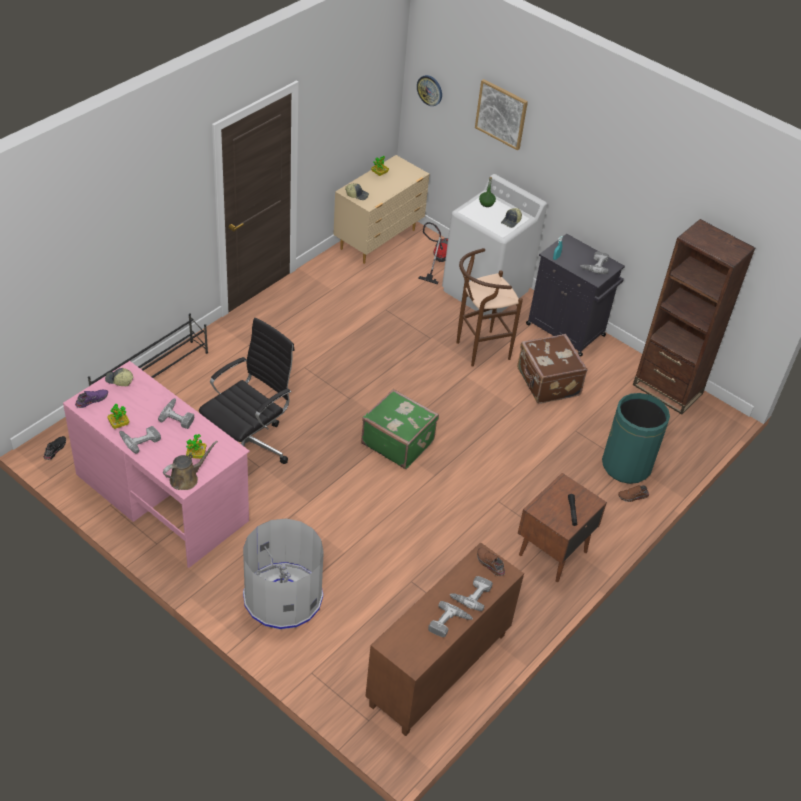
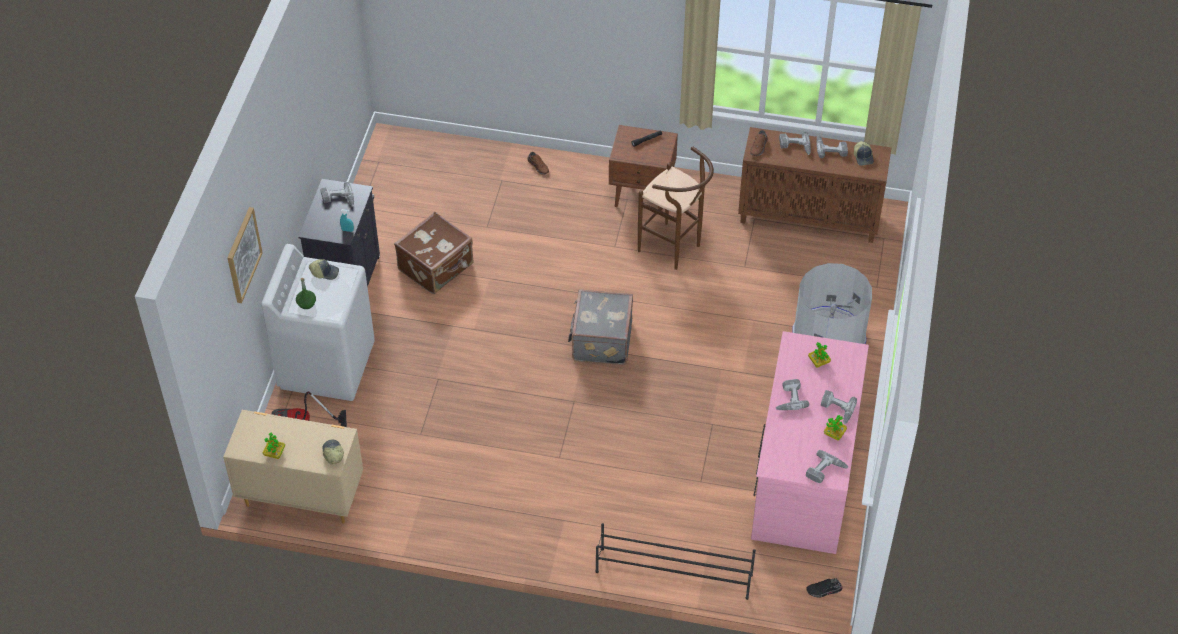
camera: 115 degrees left, 5 degrees up
(91, 400) = (826, 471): purple shoe -> power drill
(119, 380) = (786, 466): cap -> cap (863, 157)
(186, 478) = (847, 354): brown watering can -> none
(248, 446) = (695, 445): black office chair -> none
(398, 441) = (600, 341): green suitcase -> grey suitcase
(430, 90) = (208, 354): wall clock -> none
(477, 351) = (430, 335): brown stool -> brown stool (674, 250)
(626, 465) = (504, 181): green trash can -> none
(667, 389) = (380, 183): brown bookcase -> none

